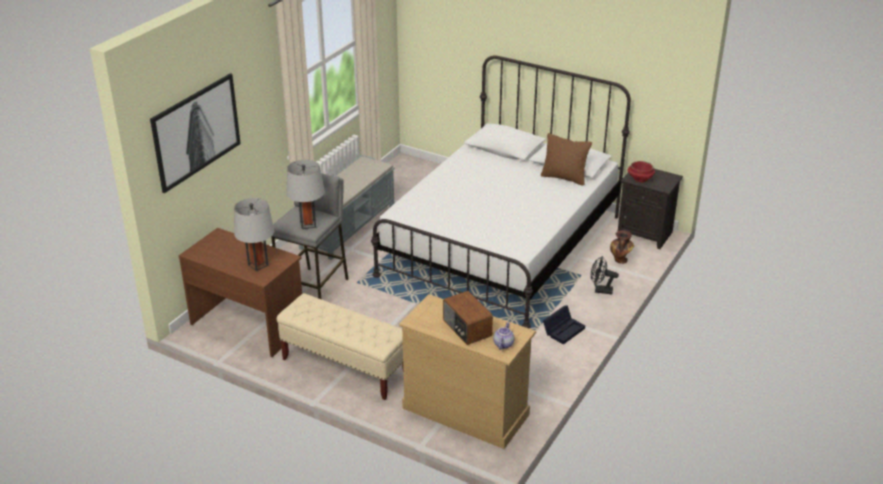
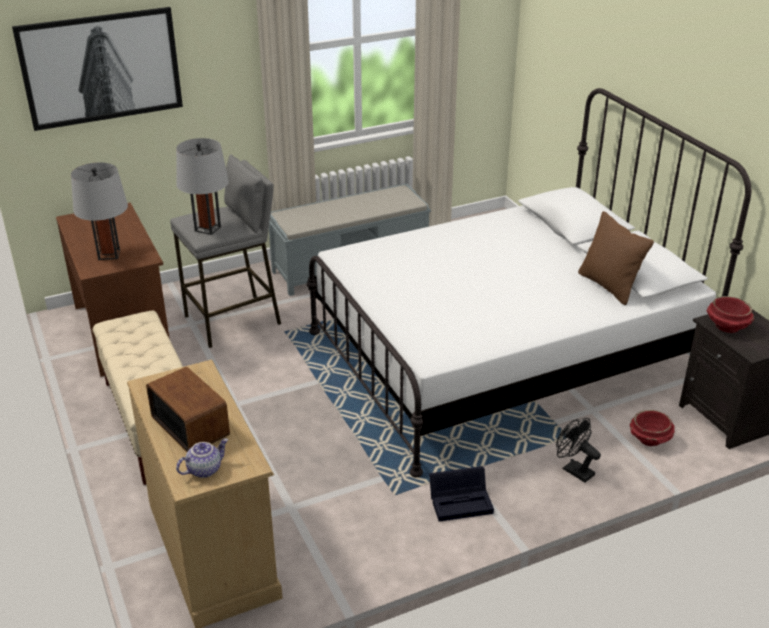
camera: 35 degrees right, 0 degrees up
(466, 328) = (191, 425): radio -> radio turned 135 degrees clockwise
(620, 260) = (650, 440): vase -> red bowl

